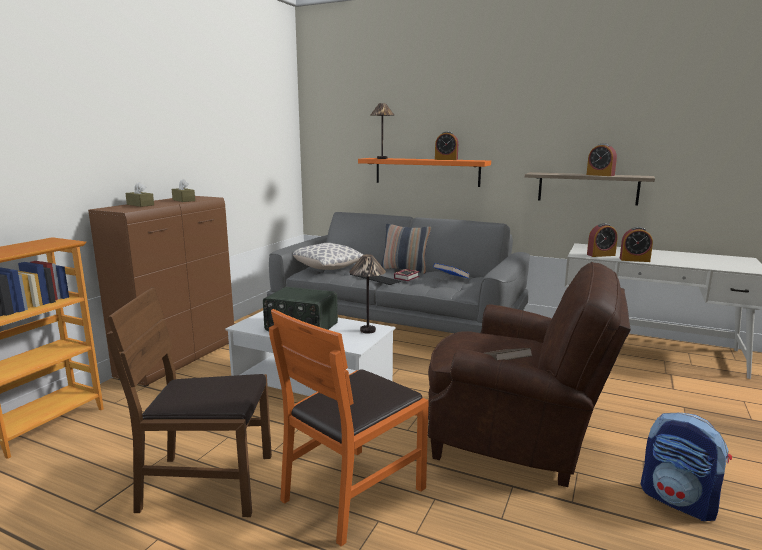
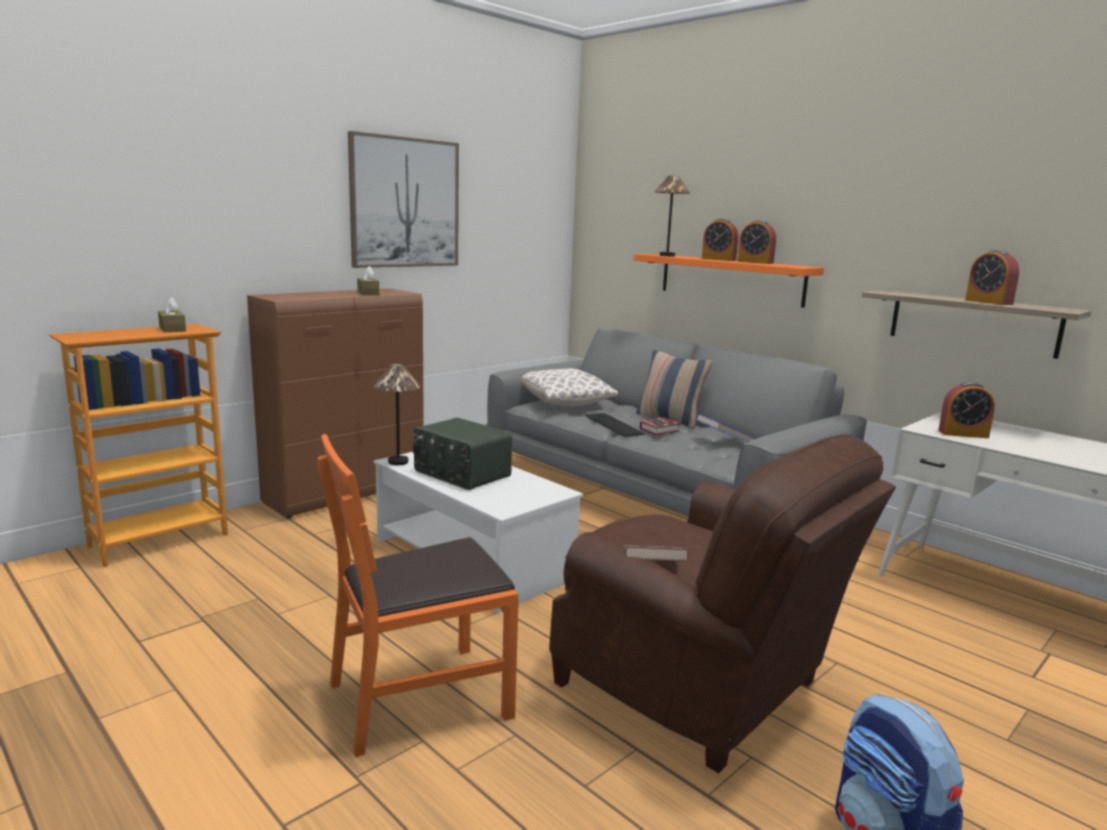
camera: 20 degrees right, 0 degrees up
(140, 205) = (310, 294): brown tissue box -> brown tissue box (172, 329)
(194, 128) = (405, 203): none -> picture
(208, 483) = (269, 643): brown chair -> none
(367, 330) = (541, 492): table lamp -> table lamp (398, 462)
(634, 260) = (1015, 449): alarm clock -> alarm clock (718, 259)

